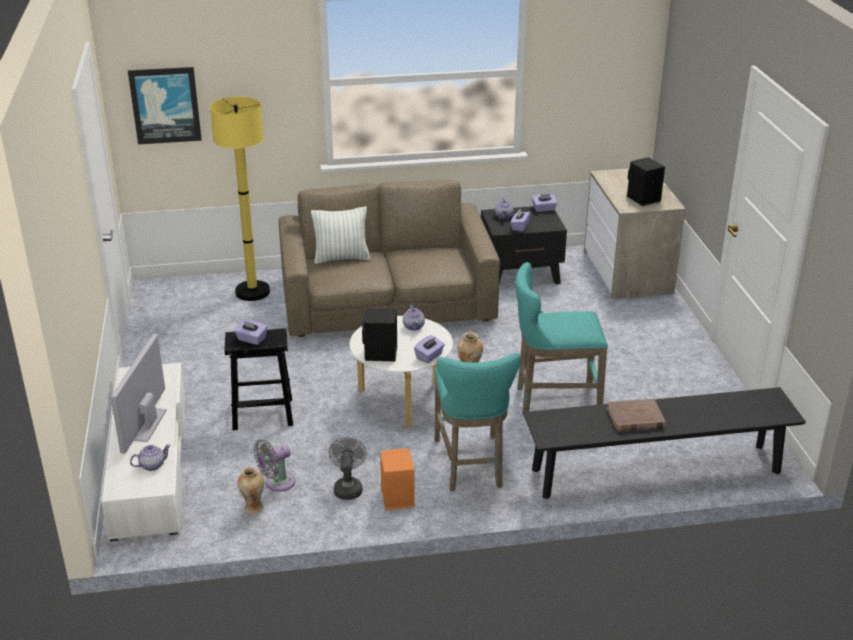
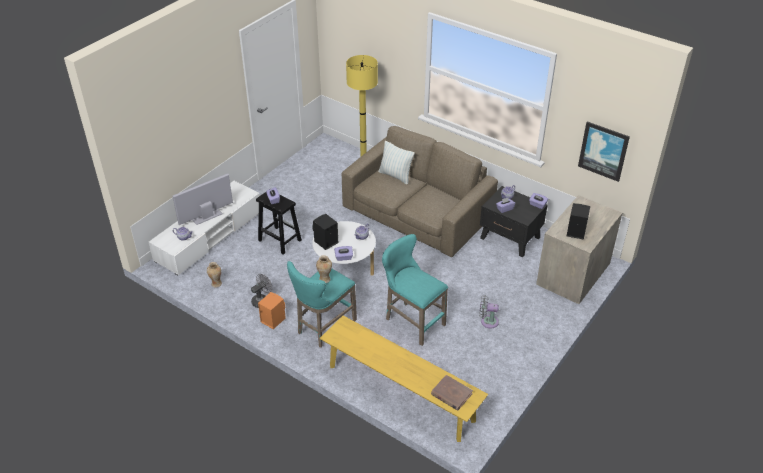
camera: 45 degrees right, 10 degrees up
(165, 105) = (345, 45): picture -> picture (603, 151)
(277, 483) = (240, 278): grey fan -> grey fan (487, 321)
(635, 418) = (386, 356): brown book -> brown book (451, 394)
(656, 471) = (400, 393): black bench -> yellow bench

